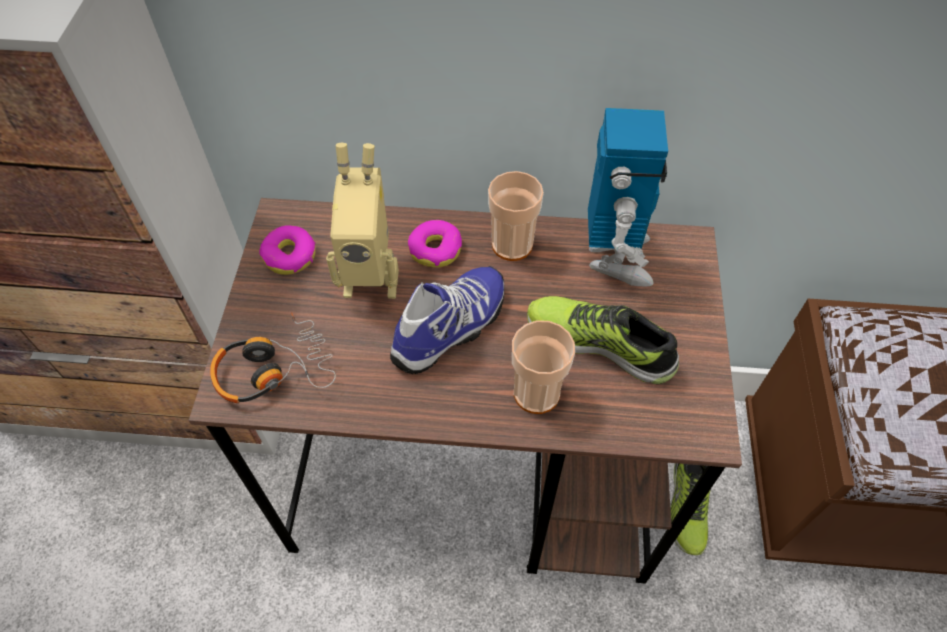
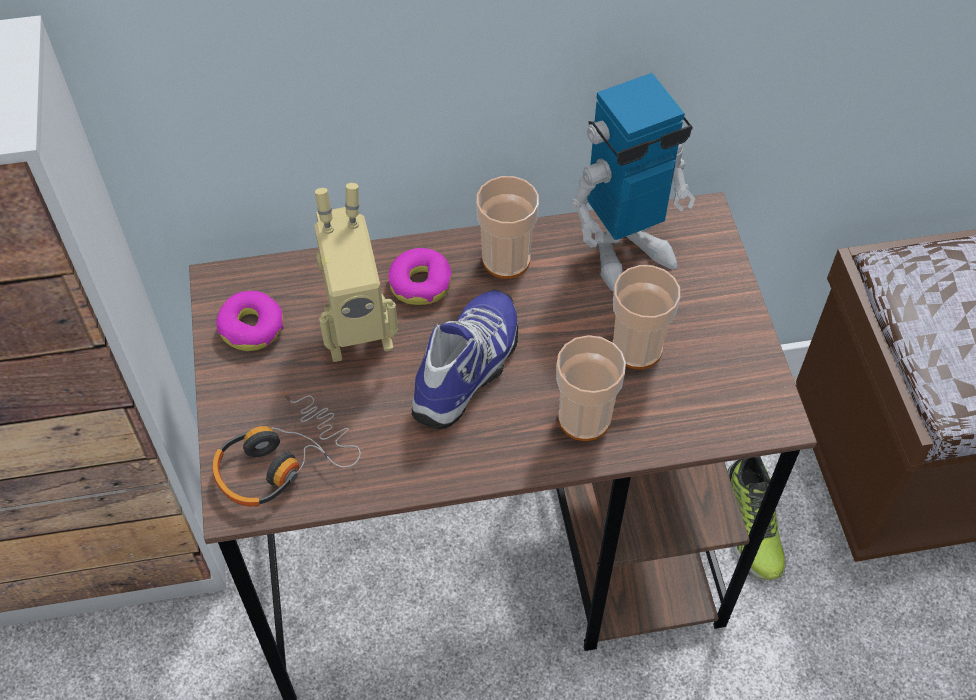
camera: 15 degrees left, 0 degrees up
(600, 343) = (637, 348): shoe -> cup
(615, 258) = (625, 250): toy robot -> toy robot turned 75 degrees clockwise

